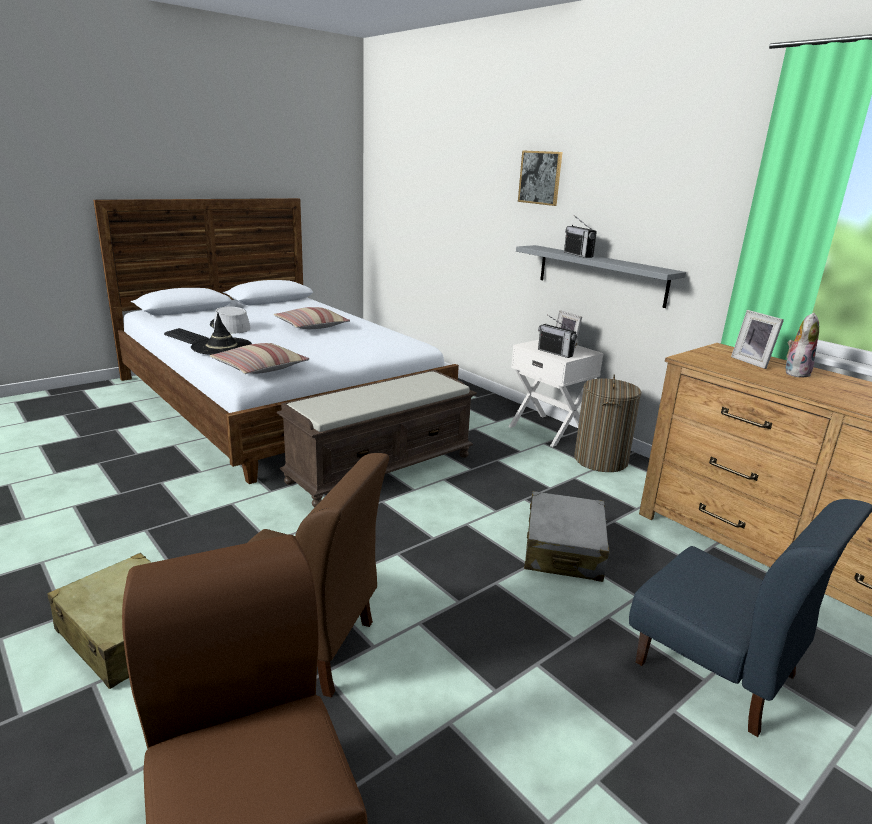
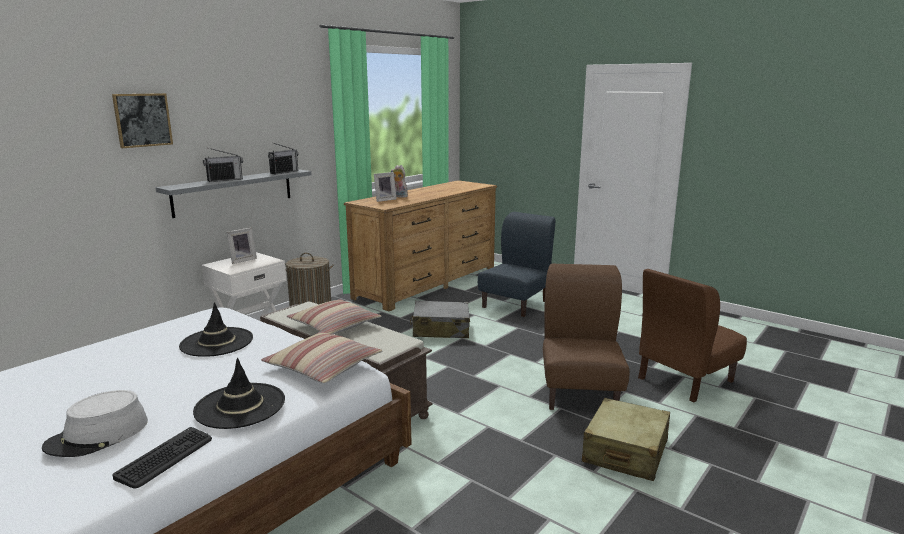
camera: 100 degrees left, 5 degrees down
(311, 326) = (108, 375): pillow -> pillow (334, 326)
(342, 344) = (216, 342): none -> black hat
(555, 353) = (257, 263): radio -> radio (284, 172)

